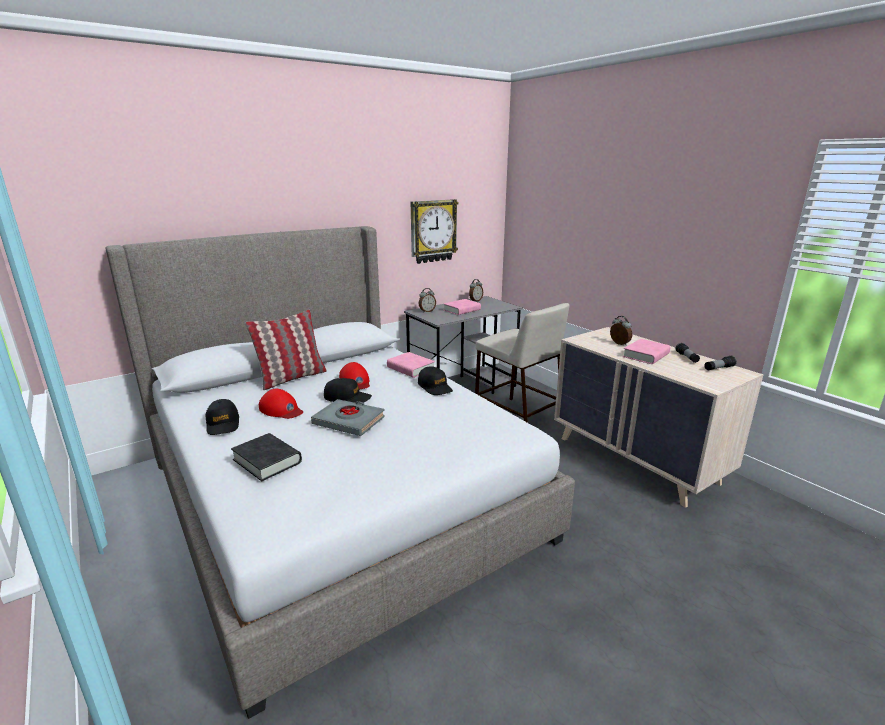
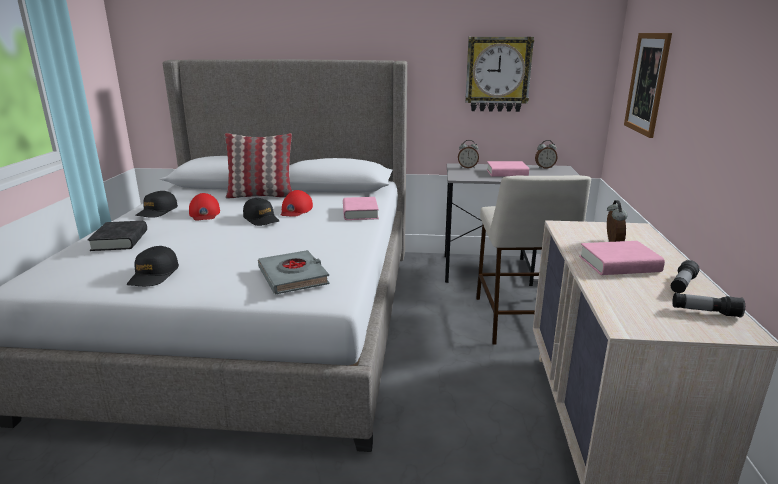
camera: 40 degrees right, 0 degrees up
(349, 421) = (223, 235): grey book -> grey book (293, 277)
(435, 387) = (344, 232): black cap -> black cap (154, 275)
(554, 232) = (647, 83): none -> picture

